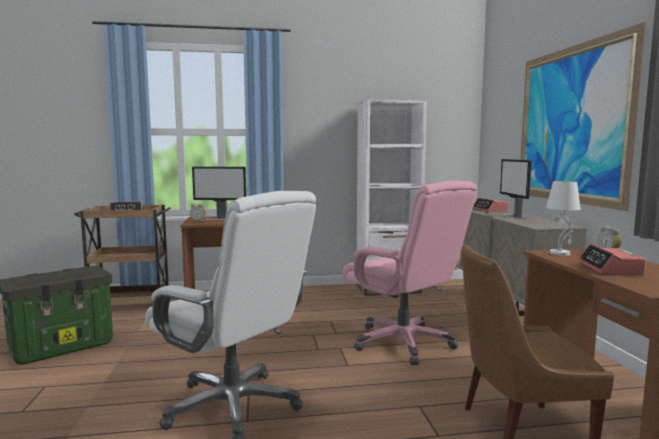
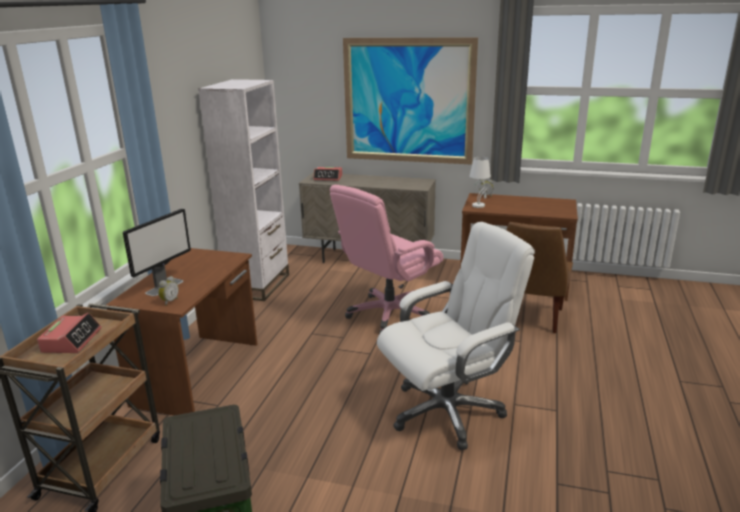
camera: 65 degrees left, 15 degrees up
(404, 343) = (389, 314): pink office chair -> pink office chair turned 150 degrees clockwise
(513, 217) = (371, 181): monitor -> none
(610, 269) = (522, 208): alarm clock -> none

